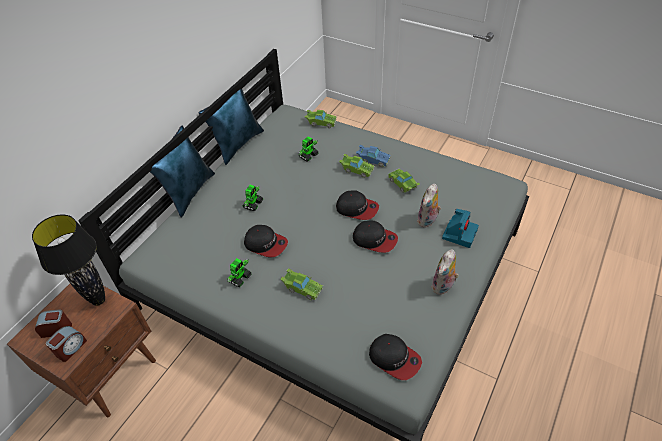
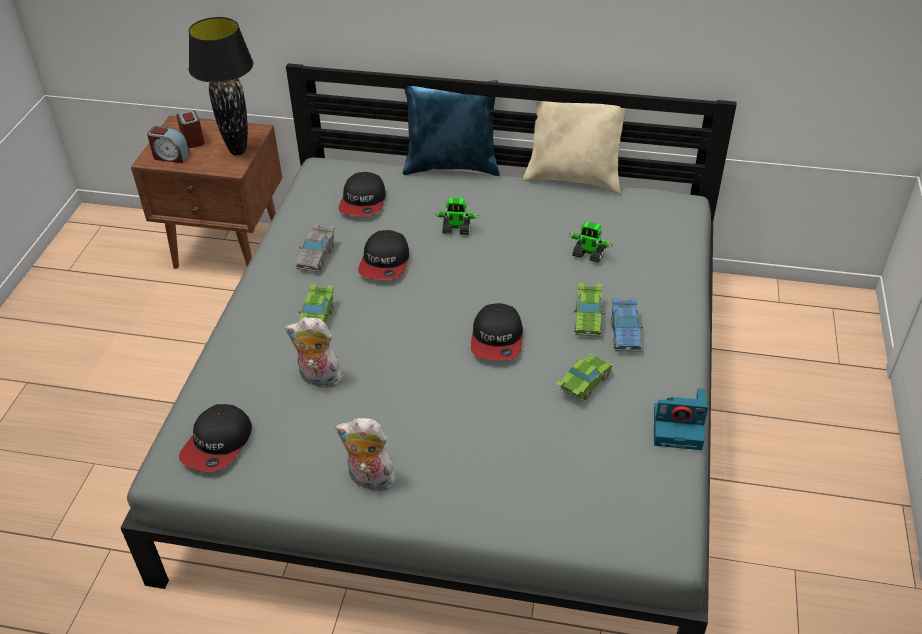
camera: 70 degrees right, 5 degrees down
(237, 144) = (574, 178): blue pillow -> beige pillow
(240, 278) = (317, 256): toy robot -> grey toy car
(321, 123) = (681, 248): green toy car -> none
(375, 239) = (439, 375): cap -> cap (363, 202)
(428, 221) = (510, 435): plush toy -> plush toy (318, 379)
(459, 233) = (497, 483): camera -> camera (679, 427)

